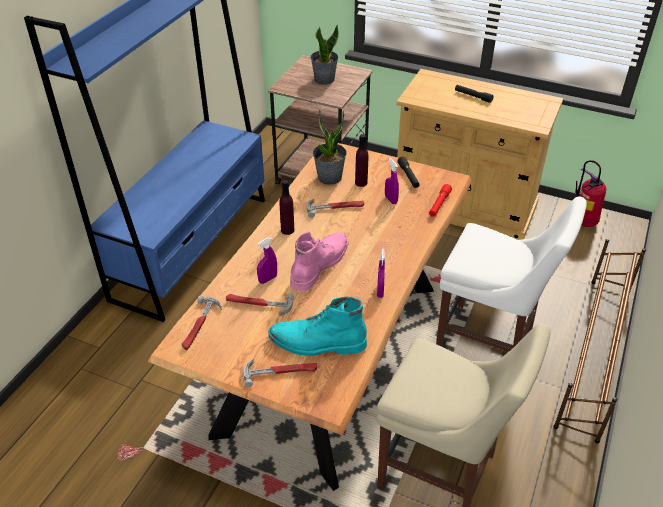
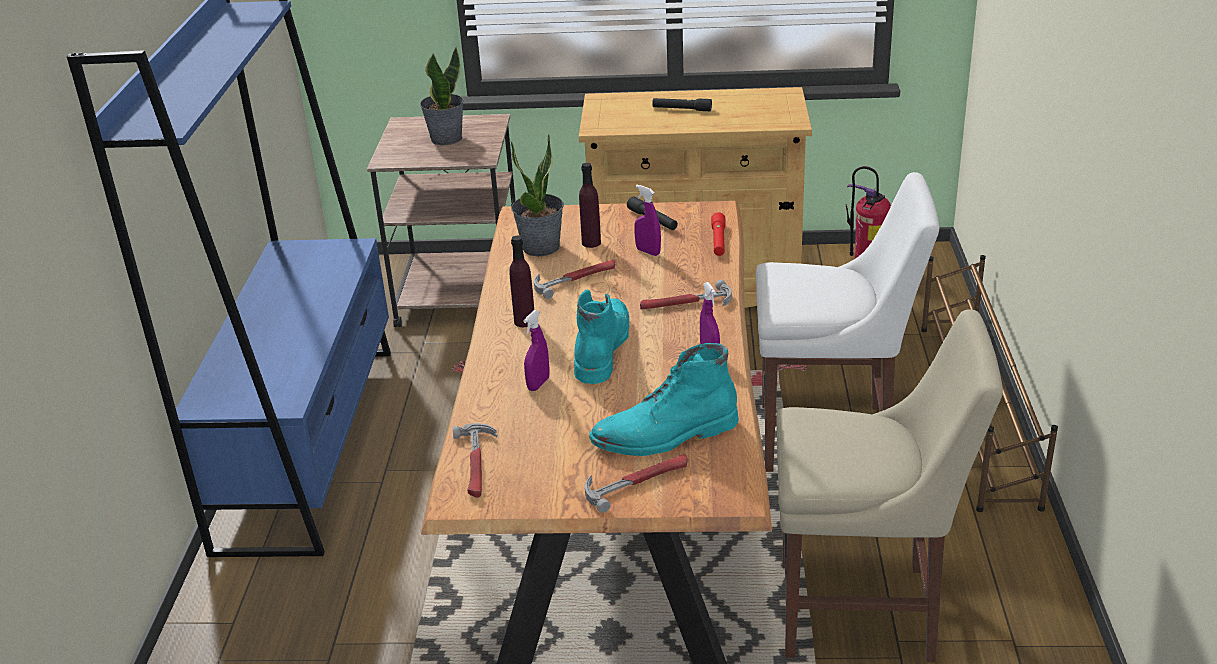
camera: 20 degrees left, 10 degrees down
(258, 304) = (547, 416): hammer -> hammer (686, 303)
(319, 264) = (600, 348): pink boot -> turquoise boot

